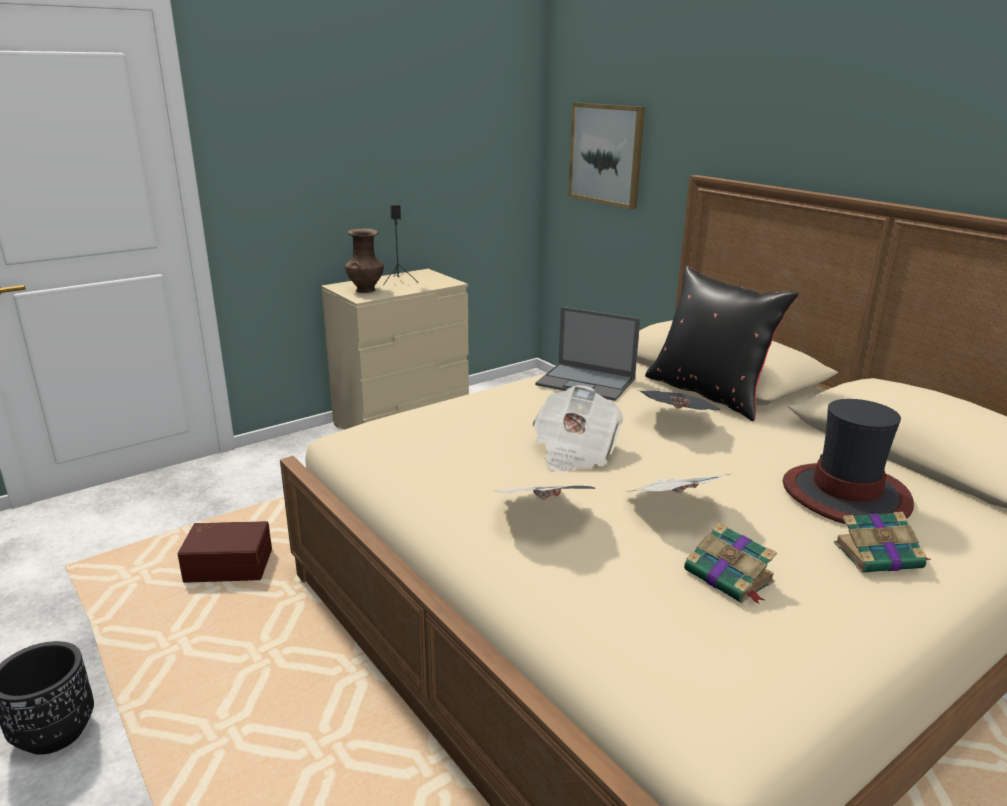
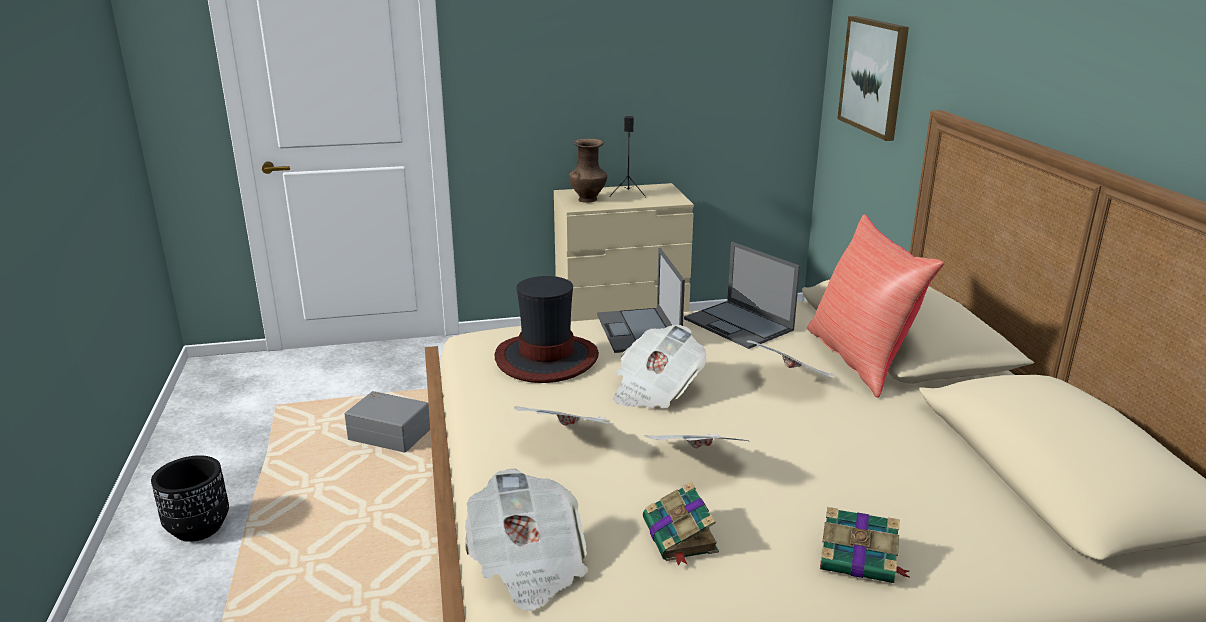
camera: 25 degrees right, 0 degrees up
(229, 564) = (390, 434): brown storage box -> grey storage box
(506, 402) = (639, 331): none -> laptop
(625, 646) = (527, 565): none -> newspaper
(709, 393) = (860, 359): black pillow -> red pillow
(846, 495) = (893, 494): hat -> hat (546, 359)

